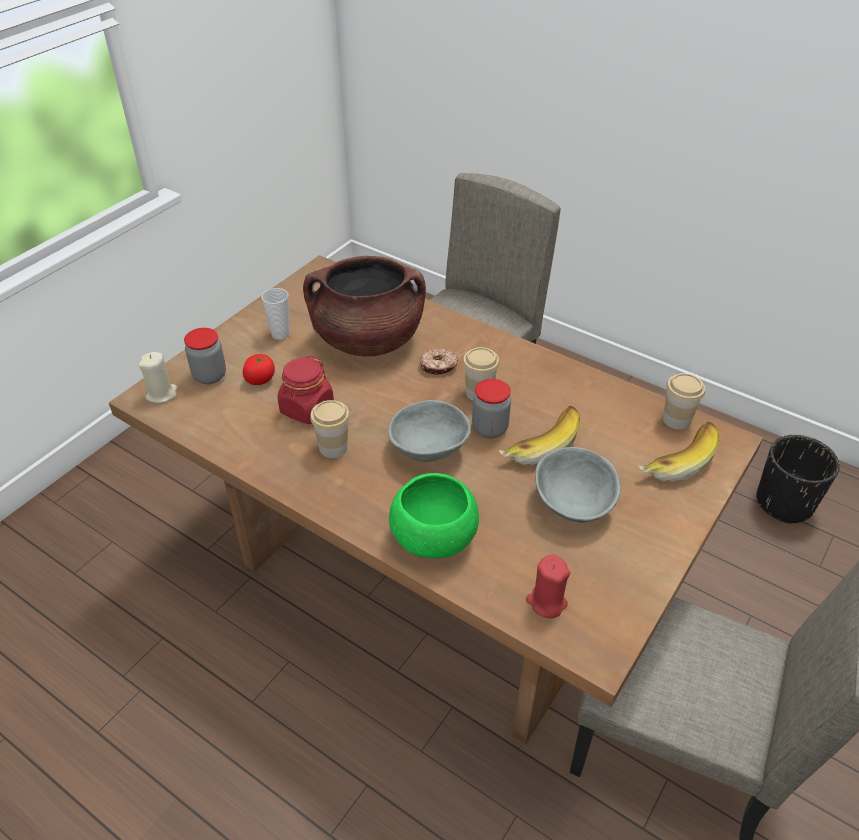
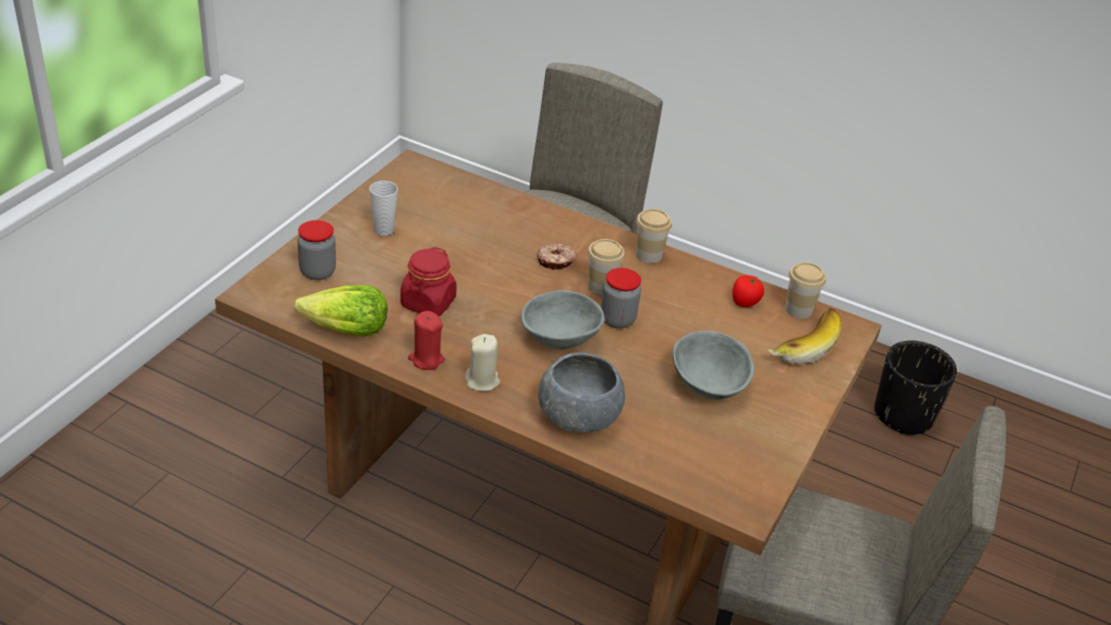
camera: 10 degrees left, 5 degrees down
(162, 394) = (270, 290): beige candle -> beige candle (482, 381)
(222, 436) = (346, 330): none -> lettuce
(260, 379) = (372, 275): tomato -> tomato (744, 301)
(333, 447) = (463, 339): cup -> cup (648, 255)
(368, 340) = (478, 236): brown cooking pot -> none
(434, 538) = (579, 418): green bowl -> grey bowl
(539, 443) = (668, 333): banana -> none
(546, 602) = (693, 469): red candle -> red candle (426, 359)

